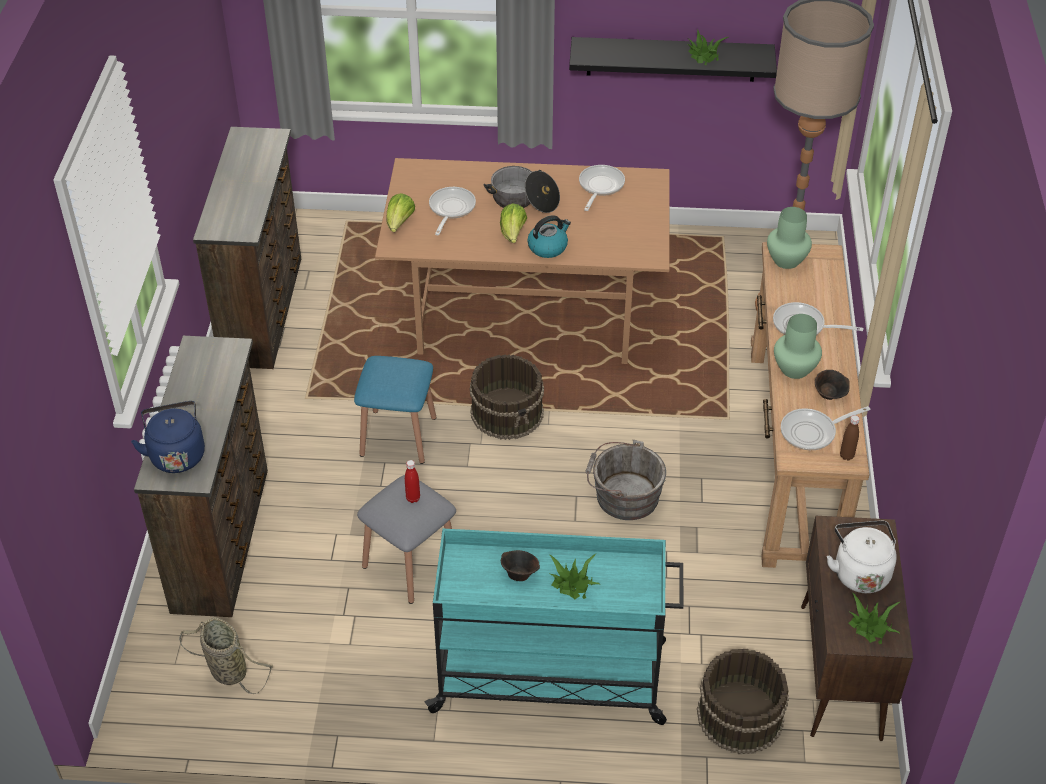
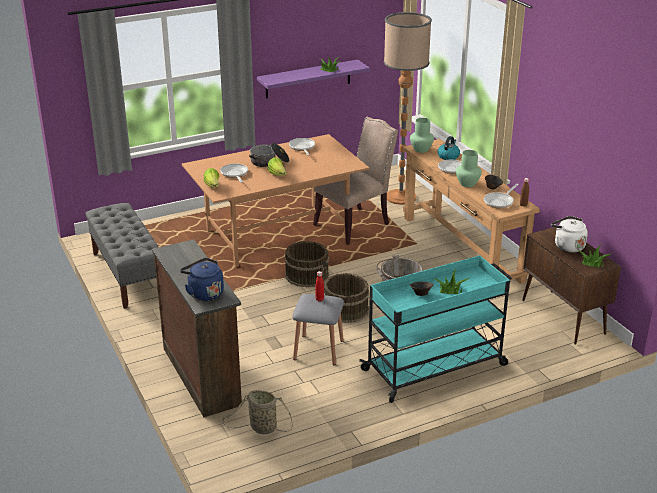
camera: 30 degrees left, 15 degrees down
(264, 310) = (128, 275): brown dresser -> grey bench
(398, 436) = (258, 302): blue stool -> none
(548, 247) = (301, 175): kettle -> kettle (448, 156)
(661, 337) = (355, 224): none -> beige chair
(671, 59) = (308, 79): black shelf -> purple shelf
(739, 715) = (536, 349): brown bucket -> brown bucket (345, 310)

